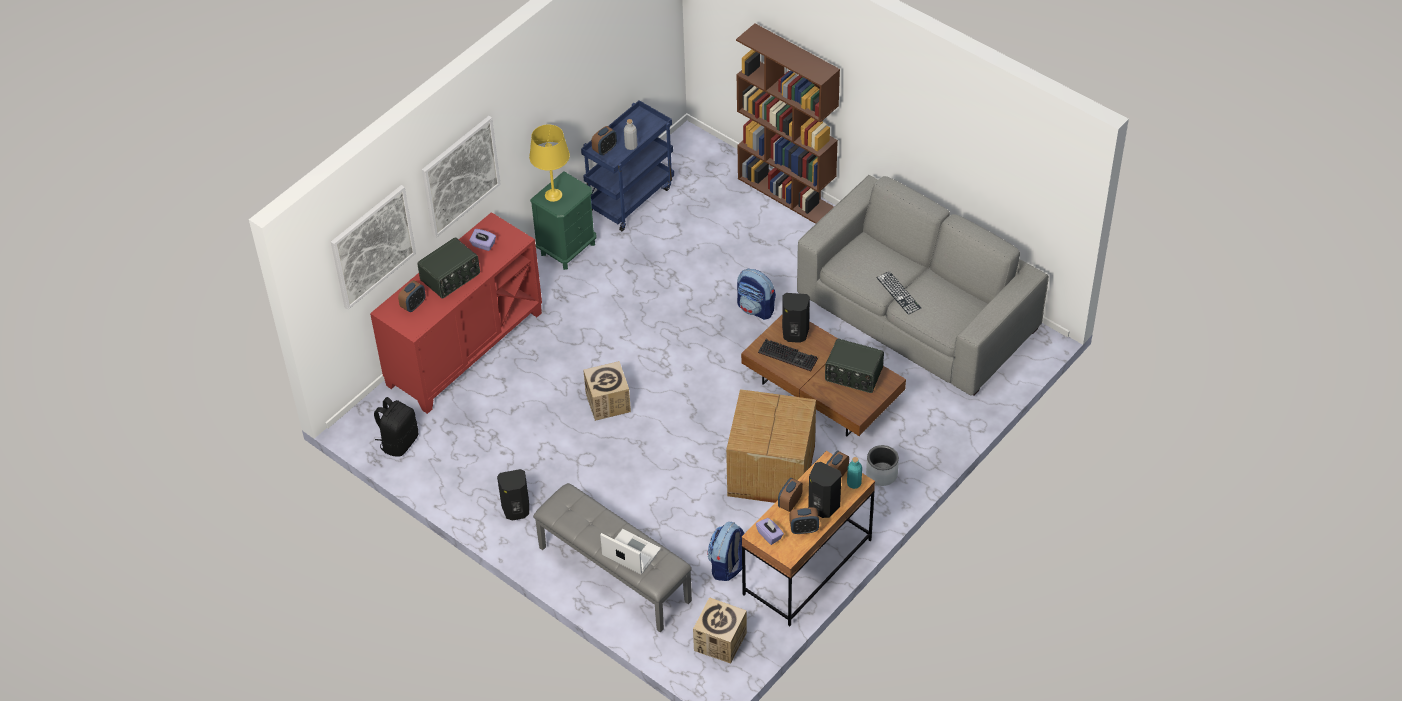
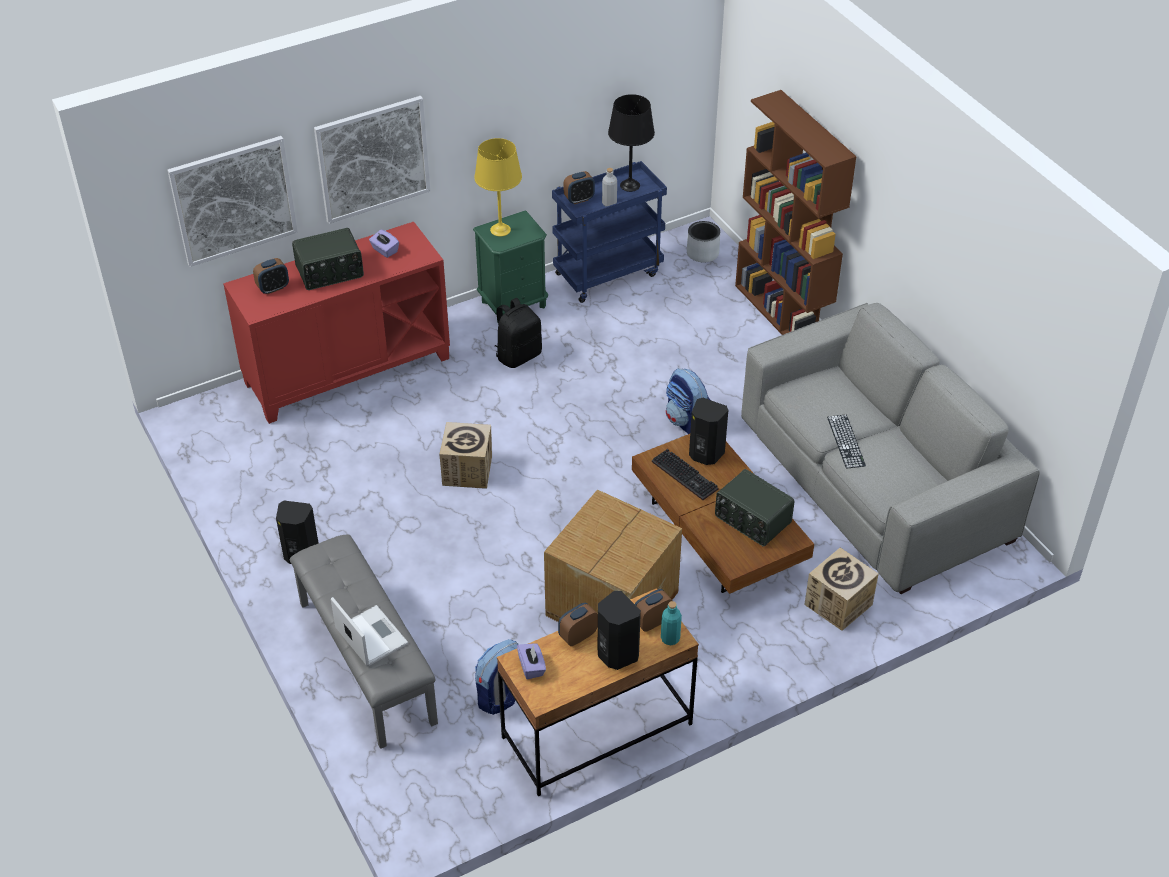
camera: 20 degrees right, 5 degrees down
(399, 442) = (221, 443): black backpack -> black backpack (518, 355)
(639, 125) = (630, 186): none -> black table lamp
(720, 641) = (445, 785): cardboard box -> cardboard box (838, 604)
(804, 529) = (578, 674): alarm clock -> none
(882, 474) = (743, 650): grey planter -> grey planter (703, 253)

